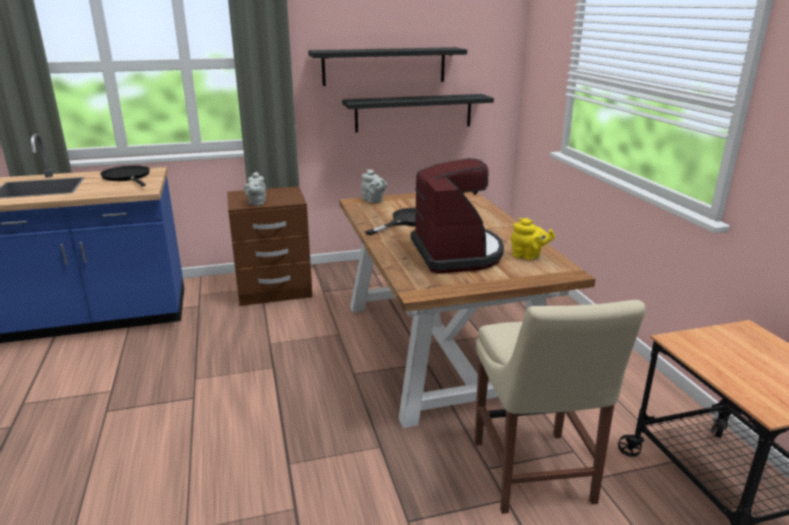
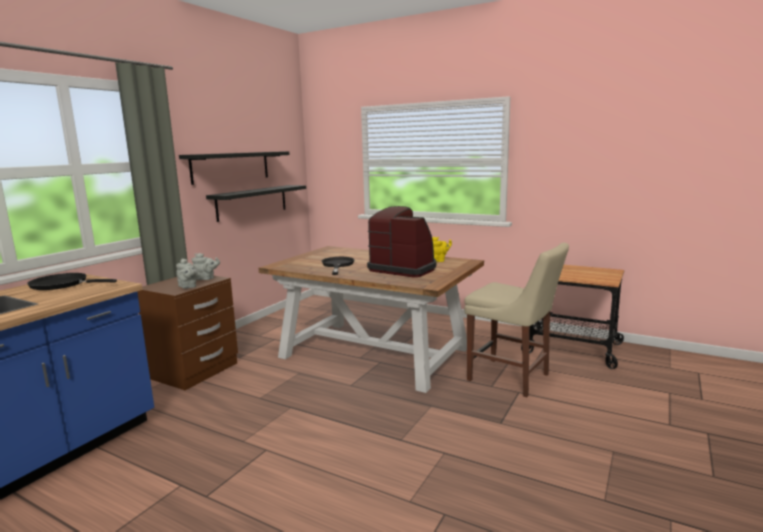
camera: 45 degrees left, 10 degrees down
(373, 201) = (285, 263): grey teapot -> grey teapot (206, 279)

